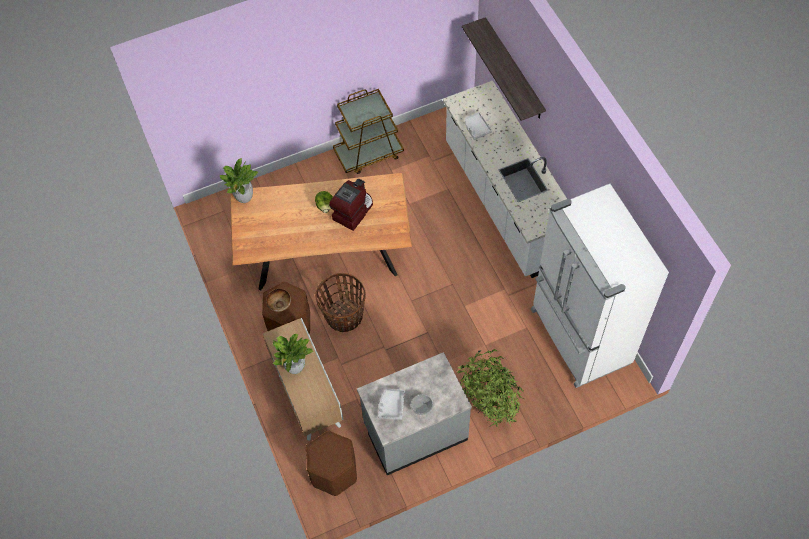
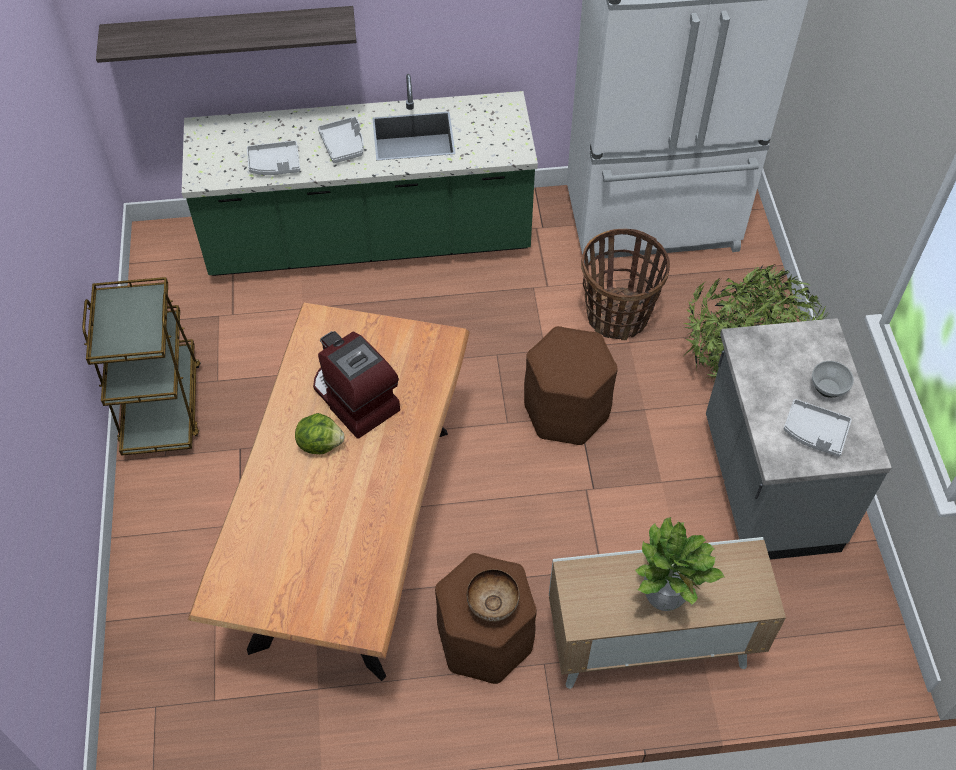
camera: 75 degrees left, 5 degrees down
(244, 198) = (225, 590): potted plant -> none
(334, 472) = (820, 637): brown stool -> brown stool (566, 411)
(344, 316) = (502, 538): basket -> basket (617, 315)
(502, 152) = (344, 145): none -> grey tray
(504, 202) = (369, 241): white counter -> green counter

